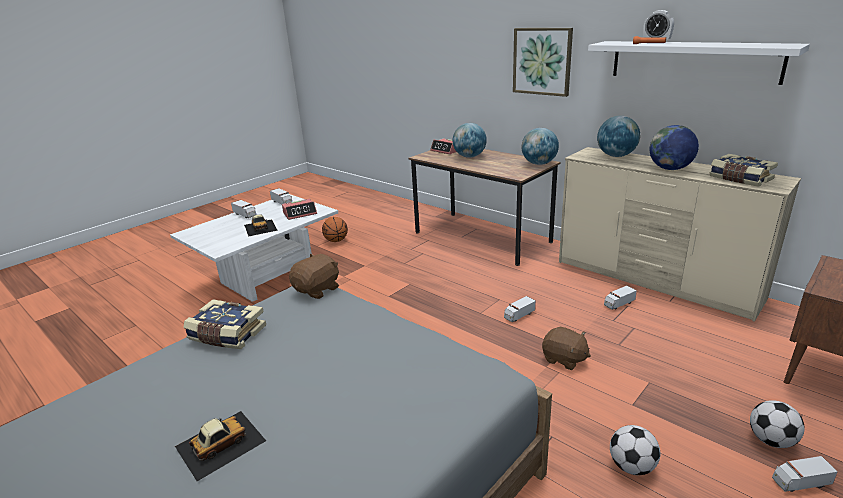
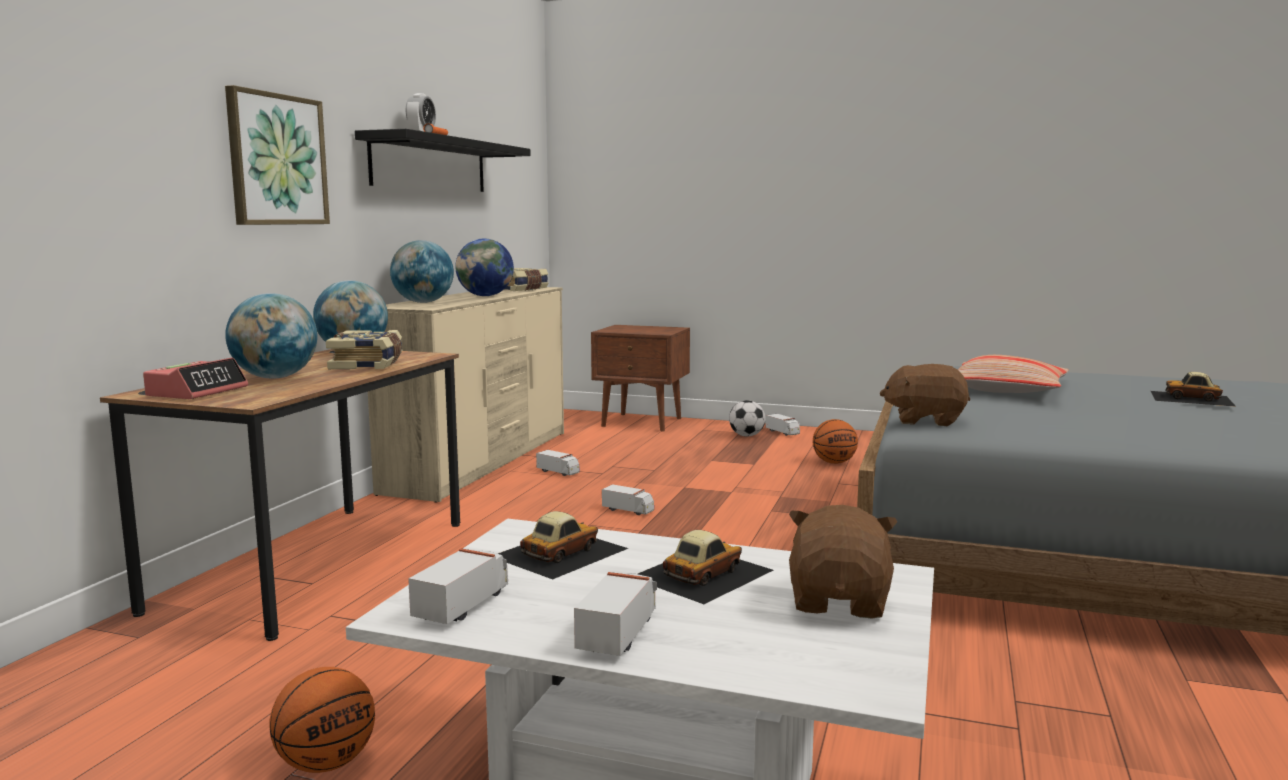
camera: 115 degrees left, 15 degrees down
(227, 335) = (1104, 430): book -> book (368, 364)
(300, 213) = (559, 552): alarm clock -> toy car
(354, 359) = (1006, 390): none -> pillow
(564, 359) = (708, 486): brown plush toy -> brown plush toy (840, 601)
(631, 466) = (834, 462): football -> basketball
(693, 61) = (430, 165): white shelf -> black shelf

